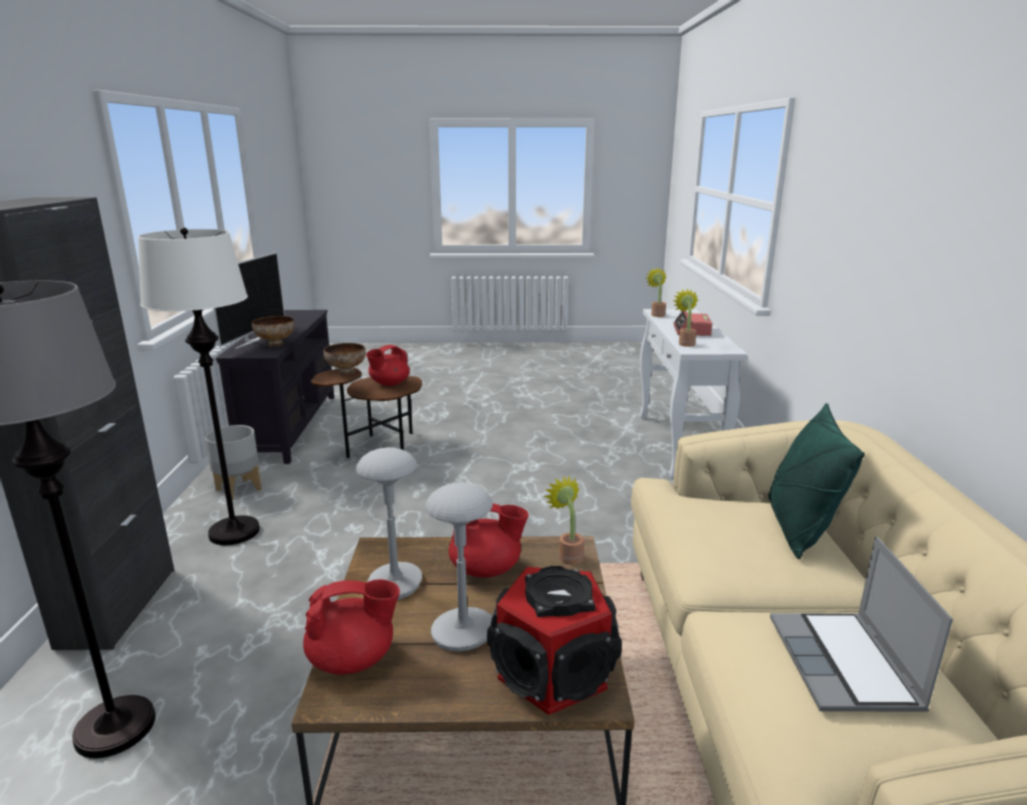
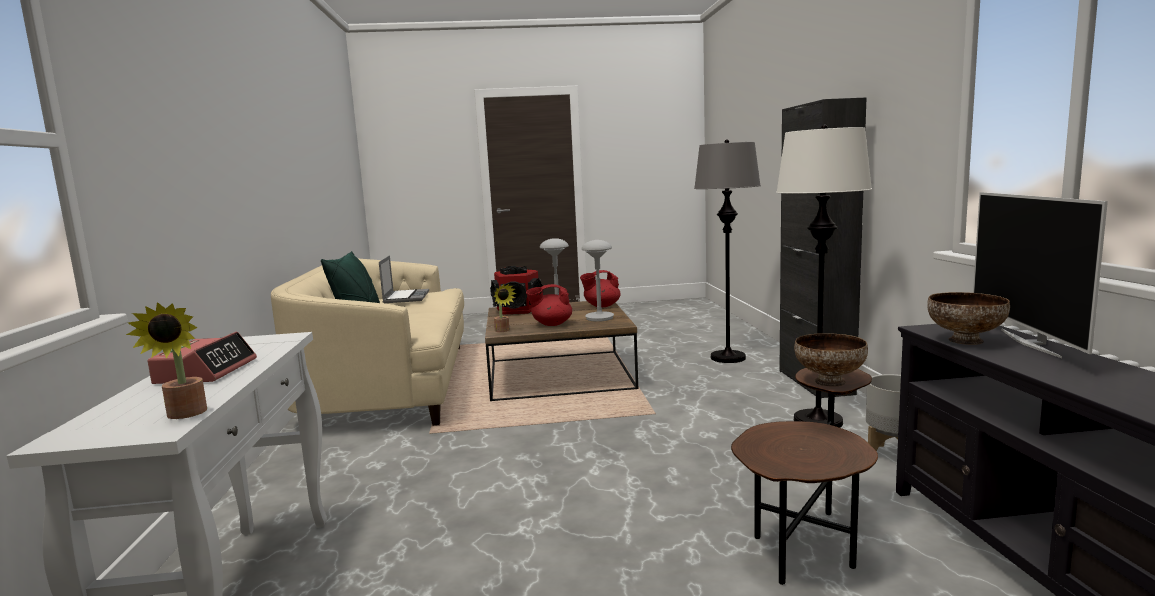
camera: 175 degrees right, 10 degrees down
(389, 383) = (800, 452): red teapot -> none
(685, 343) = (273, 346): potted plant -> none

